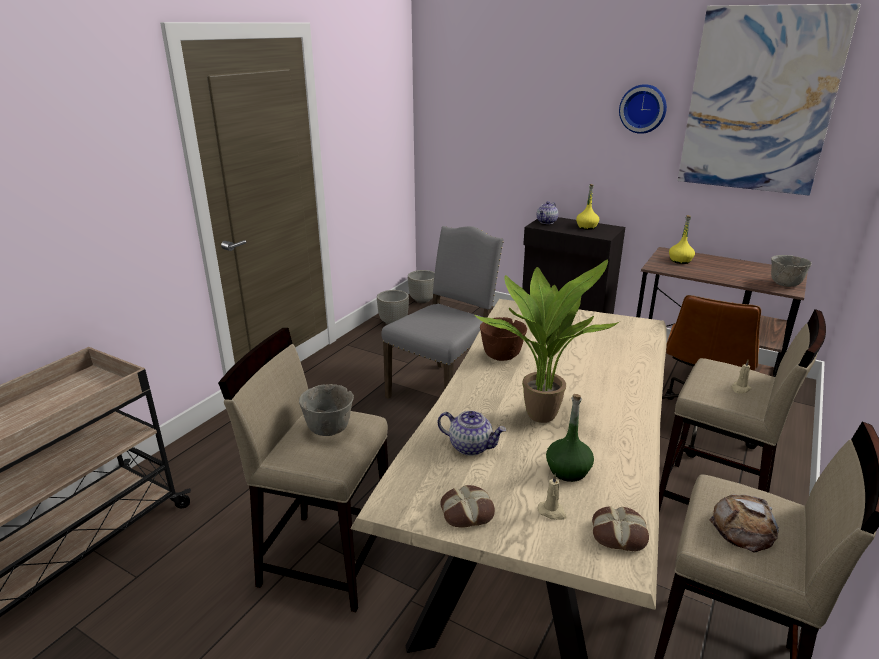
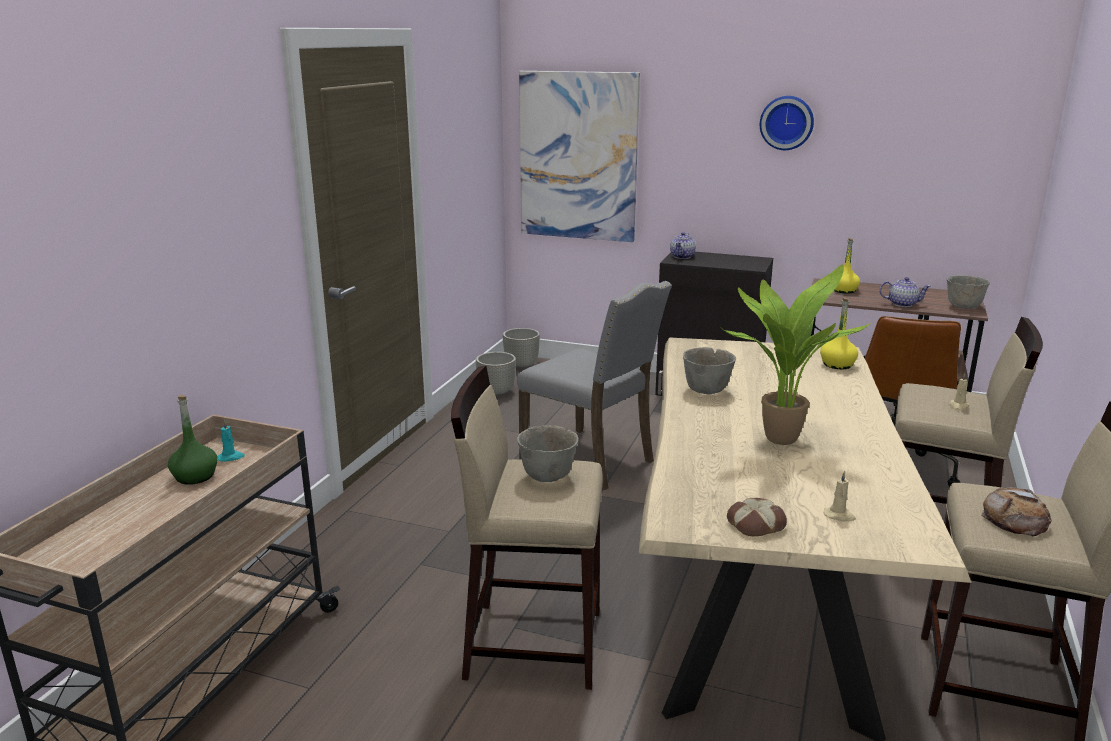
camera: 10 degrees left, 5 degrees down
(90, 385) = (231, 457): none -> turquoise candle
(443, 390) = (591, 460): grey chair -> grey chair turned 105 degrees clockwise
(471, 446) = (725, 471): teapot -> teapot (902, 304)
(502, 356) = (707, 390): brown bowl -> grey bowl
(568, 470) = (835, 482): green bottle -> green bottle (195, 476)
(587, 227) = (731, 260): yellow bottle -> yellow bottle (837, 364)
(619, 533) = (912, 526): bread -> none
(759, 101) = (914, 111): picture -> picture (578, 156)

